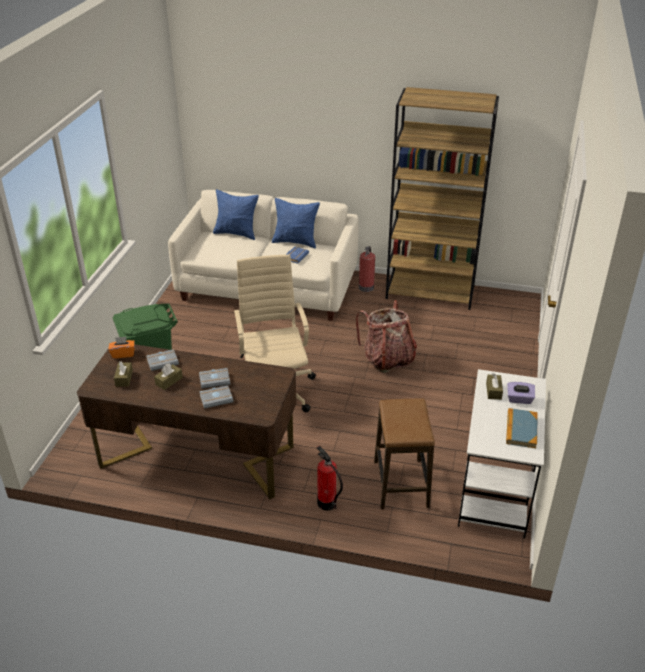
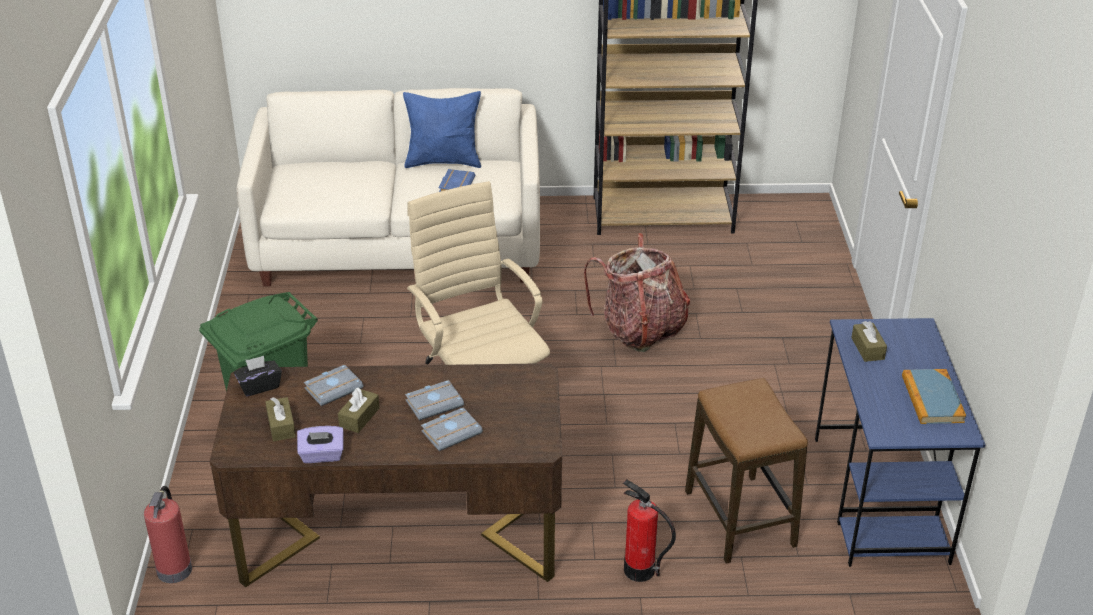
camera: 15 degrees left, 0 degrees up
(123, 354) = (259, 386): orange tissue box -> black tissue box
(236, 233) = (338, 160): blue pillow -> none
(366, 287) = (559, 220): fire extinguisher -> fire extinguisher (175, 568)
(495, 488) = (880, 499): white desk -> blue desk
(519, 399) = (910, 355): purple tissue box -> purple tissue box (322, 455)

